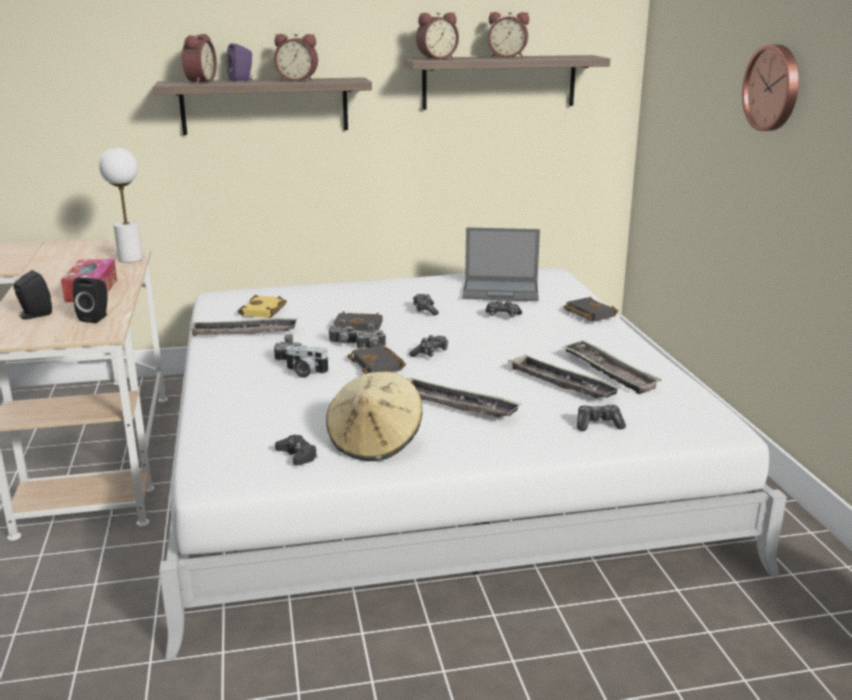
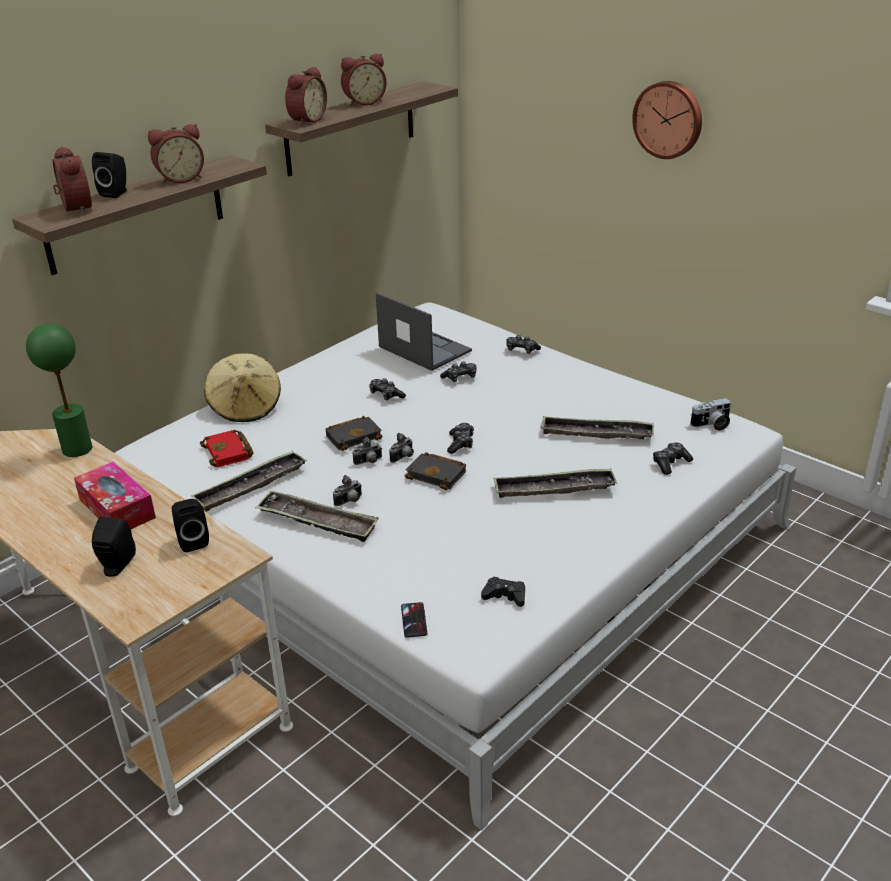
camera: 35 degrees left, 10 degrees up
(130, 259) = (77, 449): white table lamp -> green table lamp
(209, 442) = (414, 620): none -> phone
(242, 80) = (116, 193): purple speaker -> black speaker
(264, 311) = (229, 452): yellow book -> red book
(304, 372) = (384, 509): camera -> camera (712, 425)
(375, 442) = (544, 554): beige hat -> beige hat (246, 407)
(501, 291) = (423, 349): laptop -> laptop turned 105 degrees counterclockwise
(587, 313) = (521, 350): black book -> game controller
(608, 372) = (612, 408): tray -> tray (317, 521)

